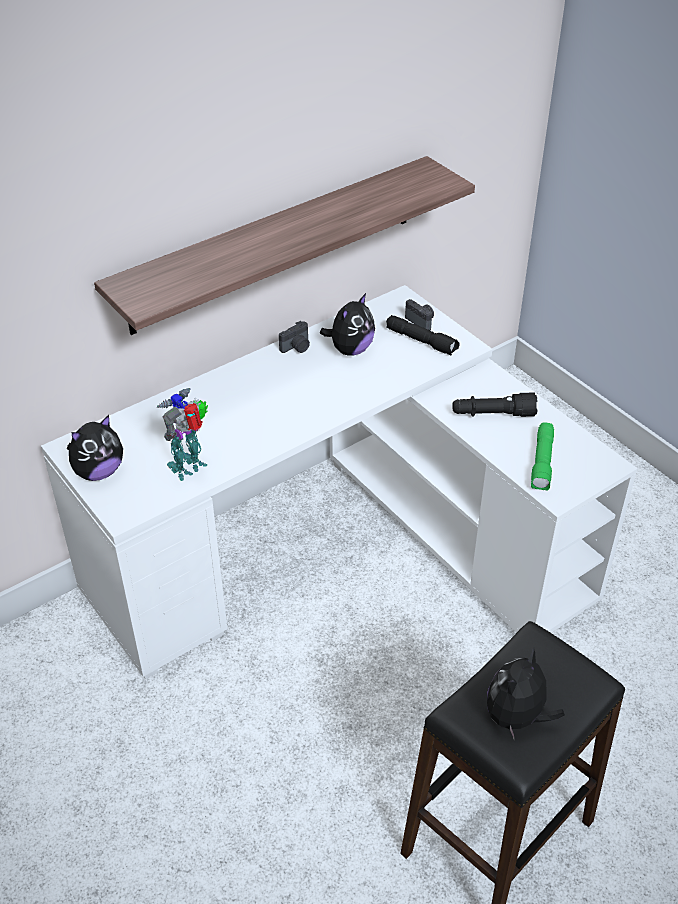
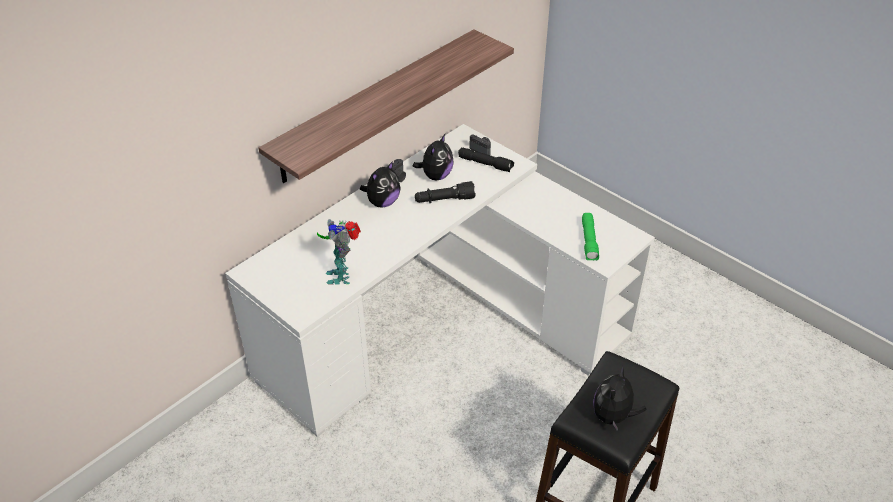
camera: 10 degrees left, 0 degrees up
(98, 472) = (274, 286): plush toy -> plush toy (382, 202)
(190, 467) = (341, 275): toy robot -> toy robot turned 45 degrees counterclockwise
(493, 414) = (547, 211): black flashlight -> black flashlight (444, 200)

